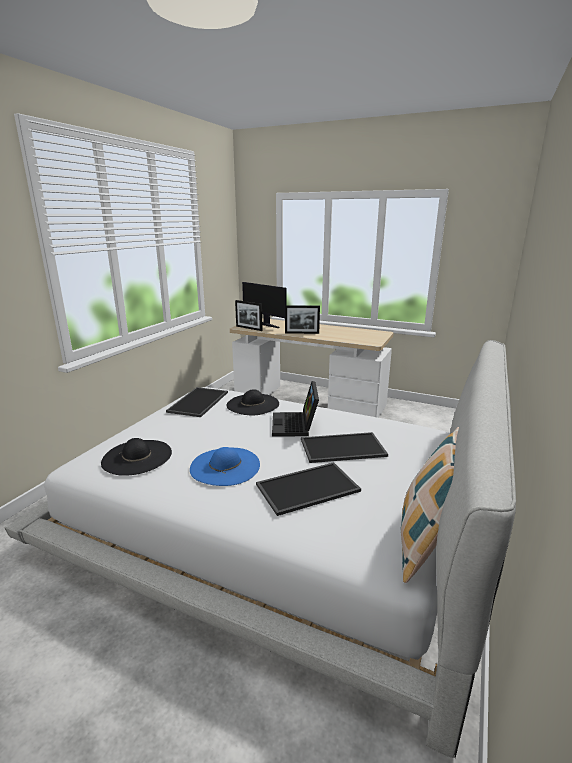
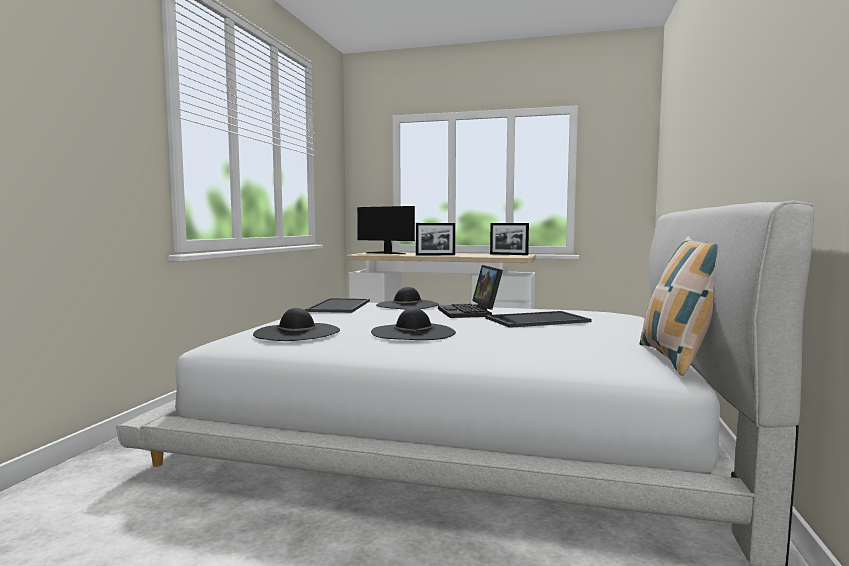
camera: 10 degrees left, 15 degrees down
(225, 466) = (413, 332): blue hat -> black hat
(249, 328) = (370, 254): picture frame -> picture frame (508, 254)
(307, 489) = (523, 338): tray -> none

